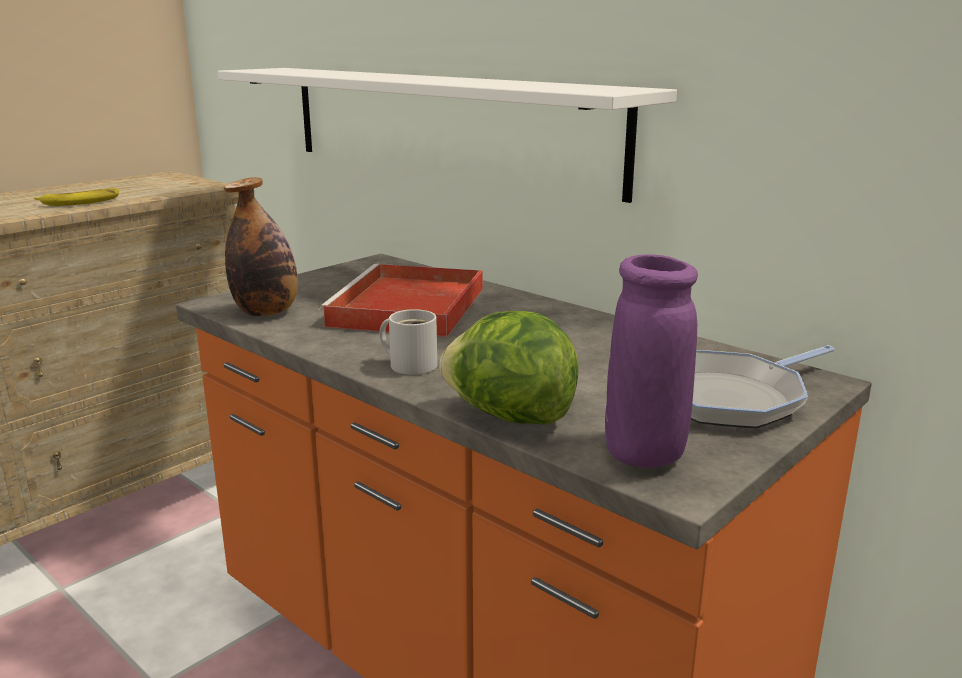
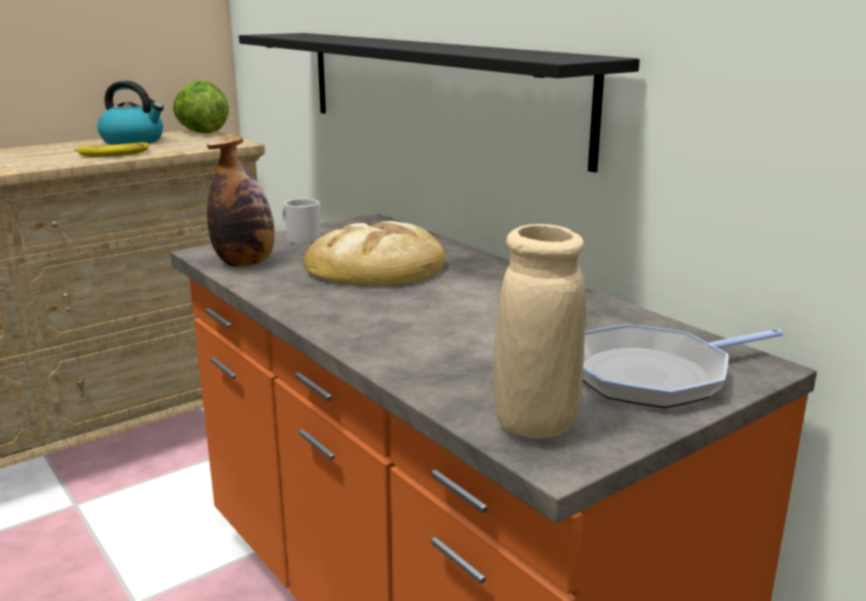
camera: 10 degrees right, 0 degrees up
(95, 187) = (134, 141): none -> kettle
(408, 308) = (377, 266): red tray -> bread
(410, 364) = (353, 320): white mug -> white mug (302, 238)
(441, 125) = (432, 90): white shelf -> black shelf
(509, 416) = (422, 377): lettuce -> lettuce (201, 132)
(644, 453) = (536, 423): purple vase -> beige vase

